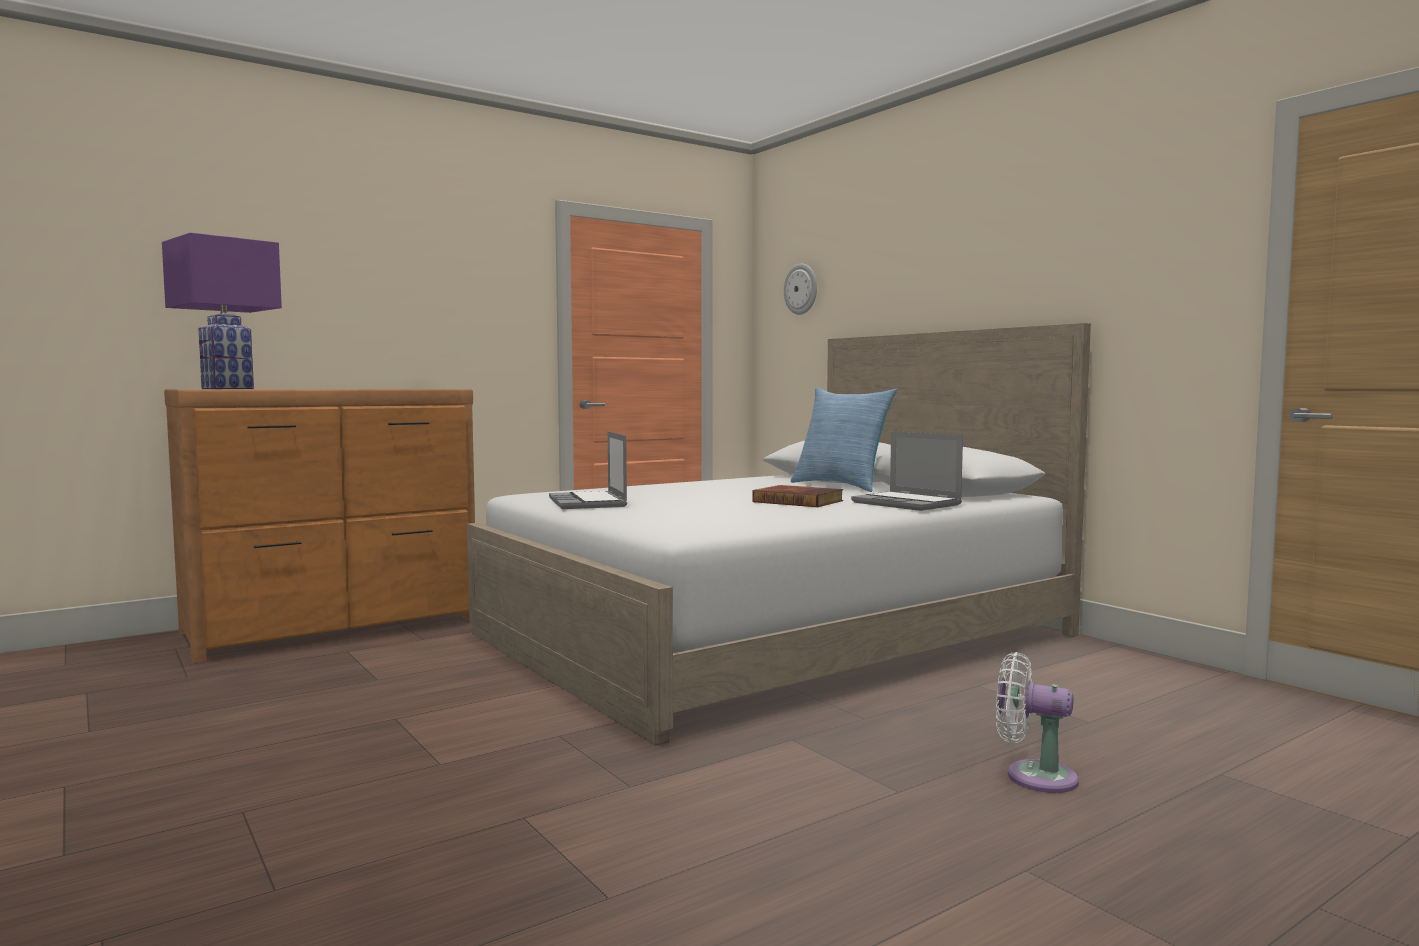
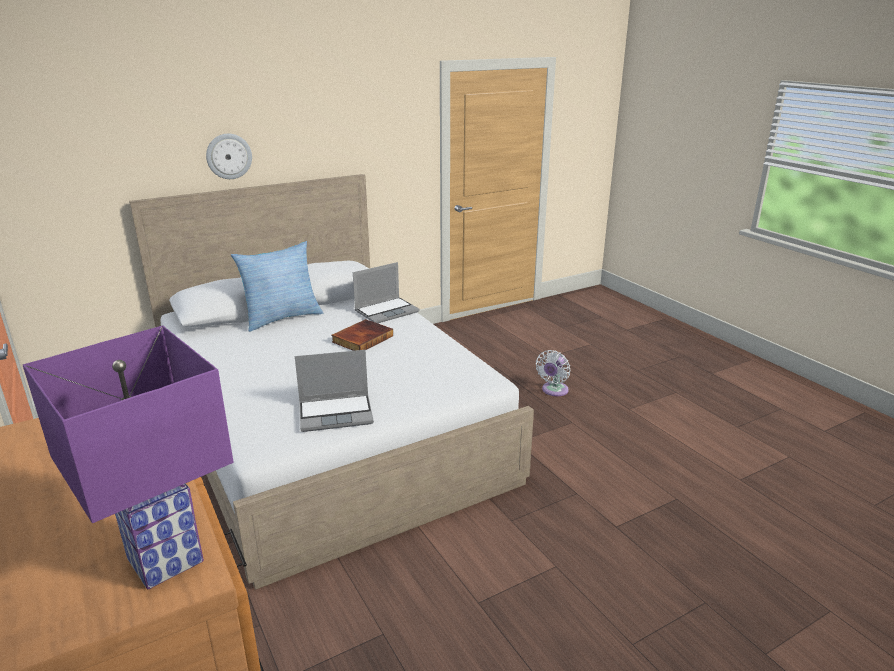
camera: 85 degrees left, 20 degrees up
(801, 289) = (61, 154): wall clock -> wall clock (229, 156)

